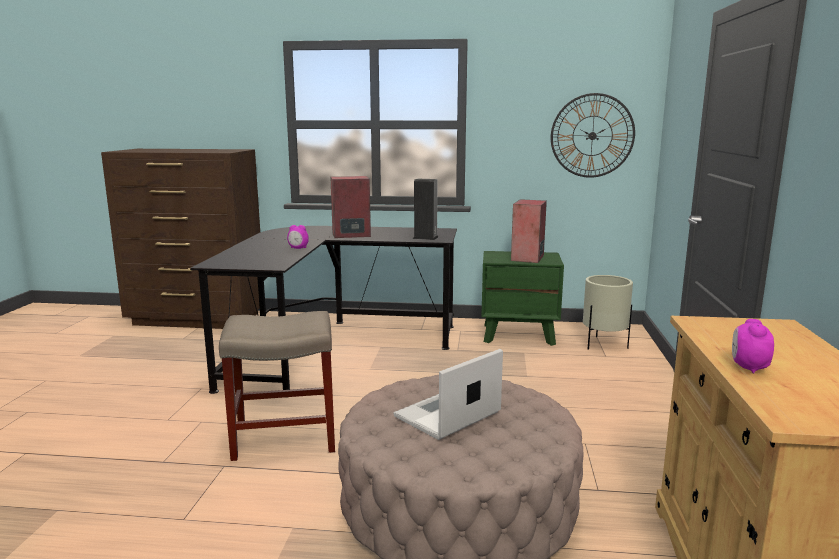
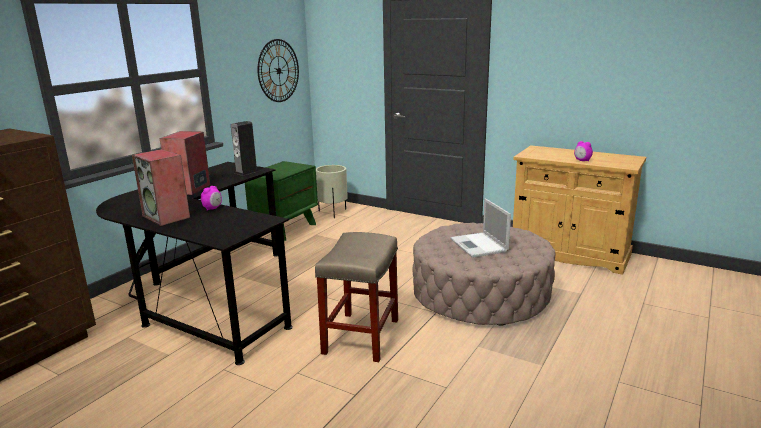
camera: 65 degrees left, 5 degrees up
(528, 258) = (285, 169): speaker -> speaker (167, 217)

